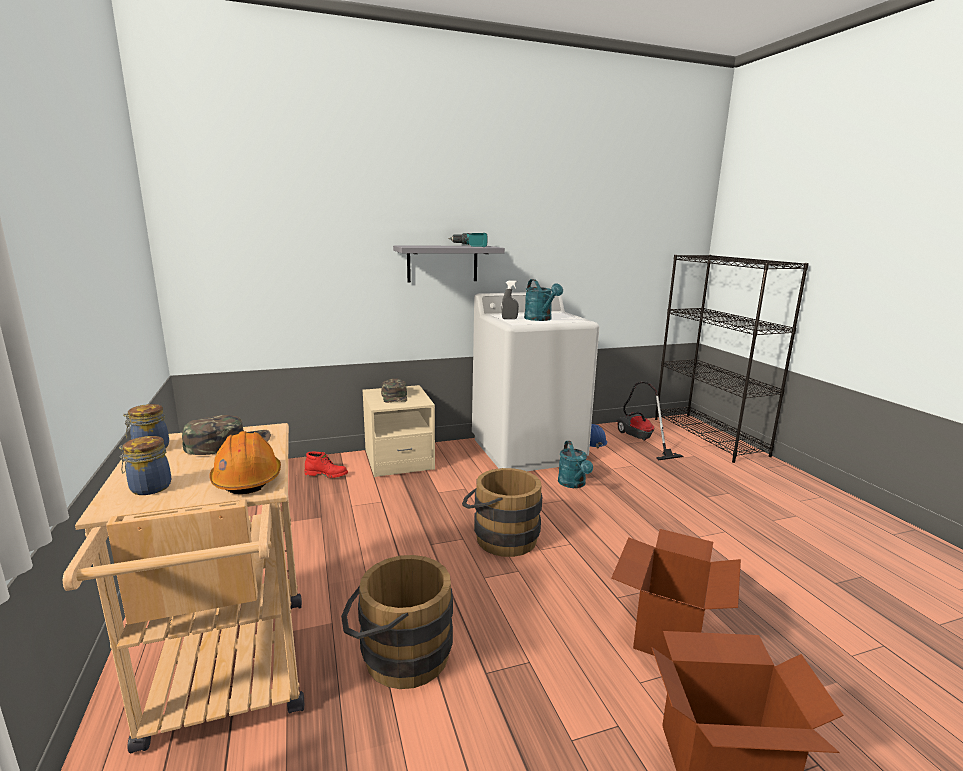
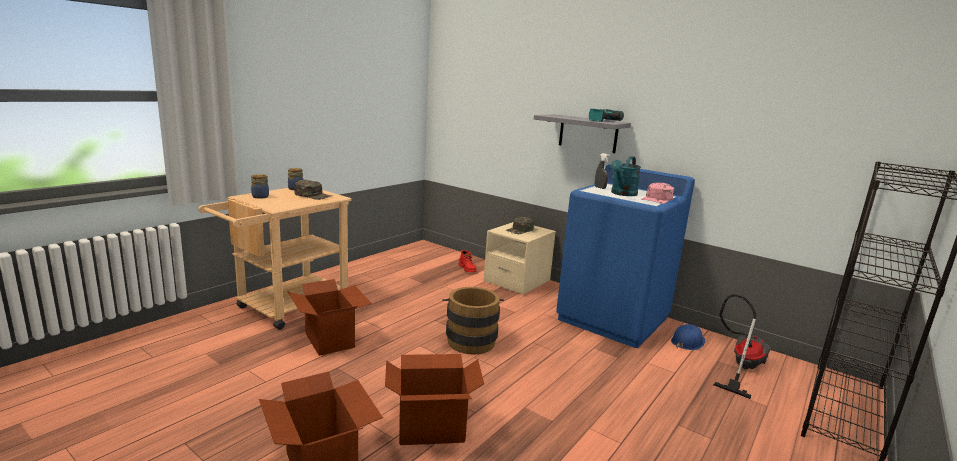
camera: 55 degrees right, 0 degrees up
(247, 478) = (280, 205): orange hard hat -> none
(398, 655) = (330, 340): brown bucket -> cardboard box
(528, 450) = (613, 319): white washing machine -> blue washing machine
(568, 317) = (657, 199): none -> pink cap
(573, 484) = (588, 350): turquoise watering can -> none

